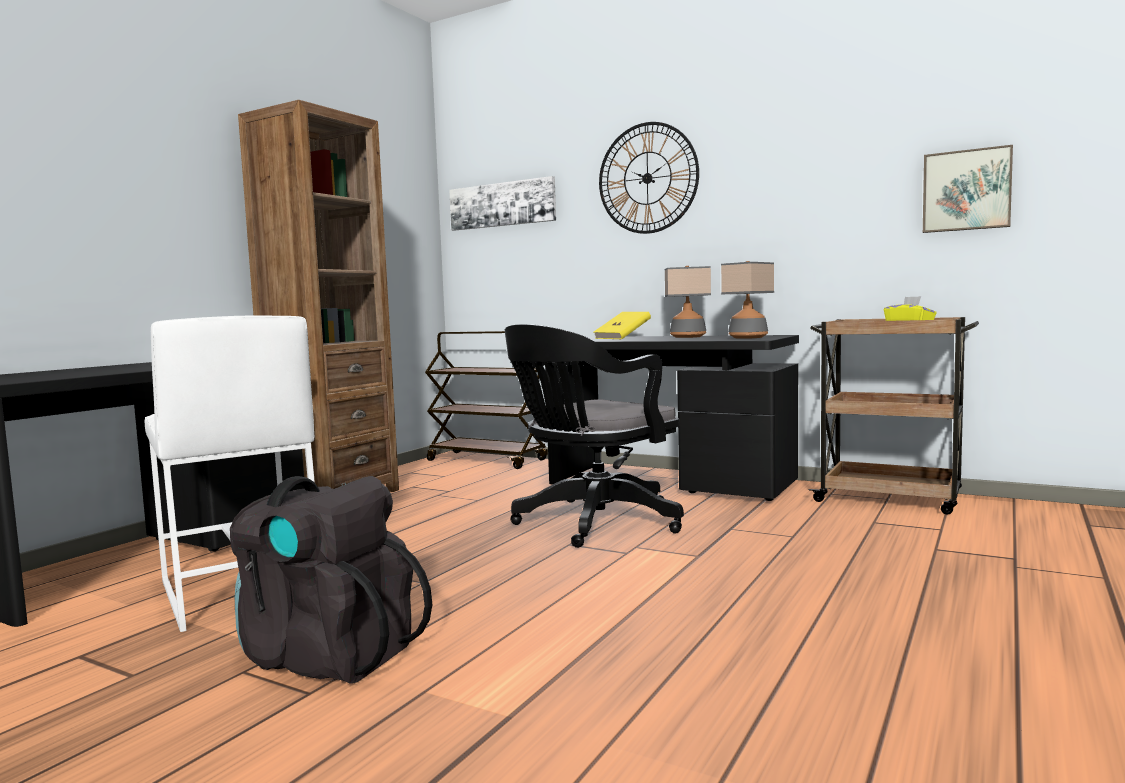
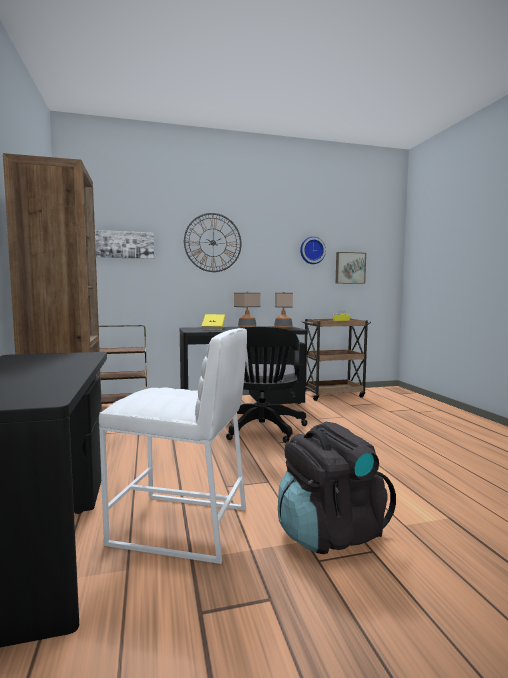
camera: 45 degrees left, 0 degrees up
(858, 162) = (312, 250): none -> wall clock

